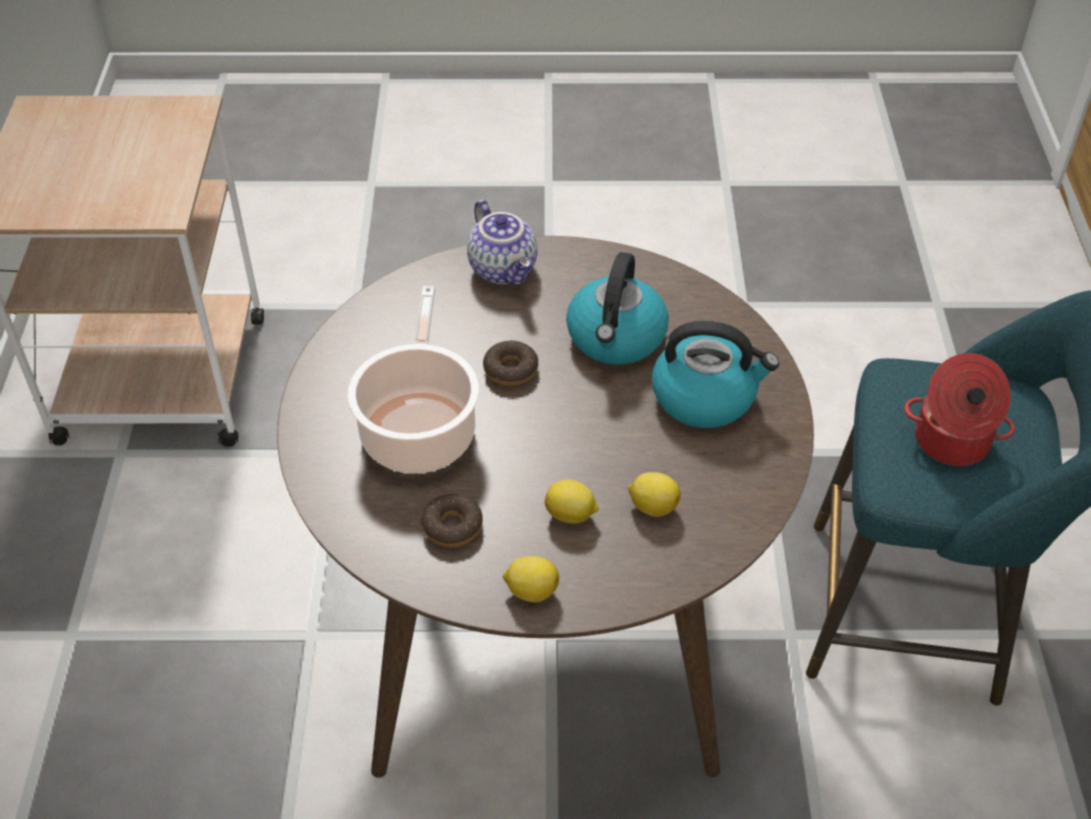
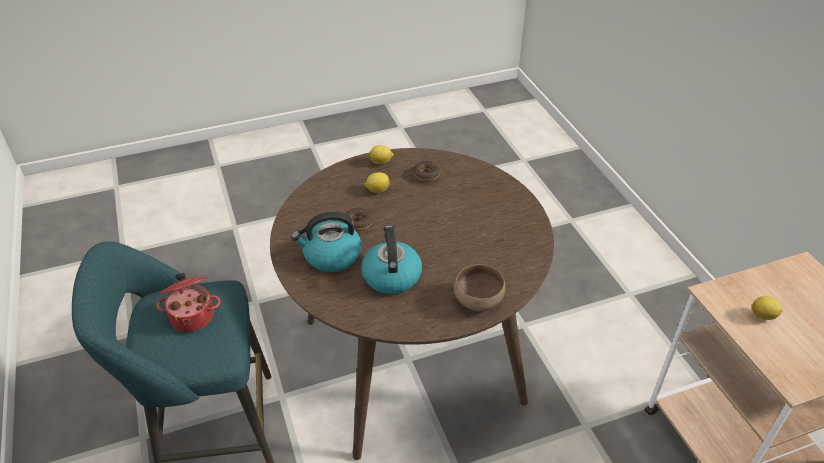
camera: 160 degrees right, 5 degrees down
(419, 429) = (466, 206): cooking pot -> none
(504, 269) = (478, 301): teapot -> brown bowl
(510, 369) = (439, 244): donut -> donut (358, 223)
(652, 506) = (342, 202): lemon -> lemon (763, 316)

